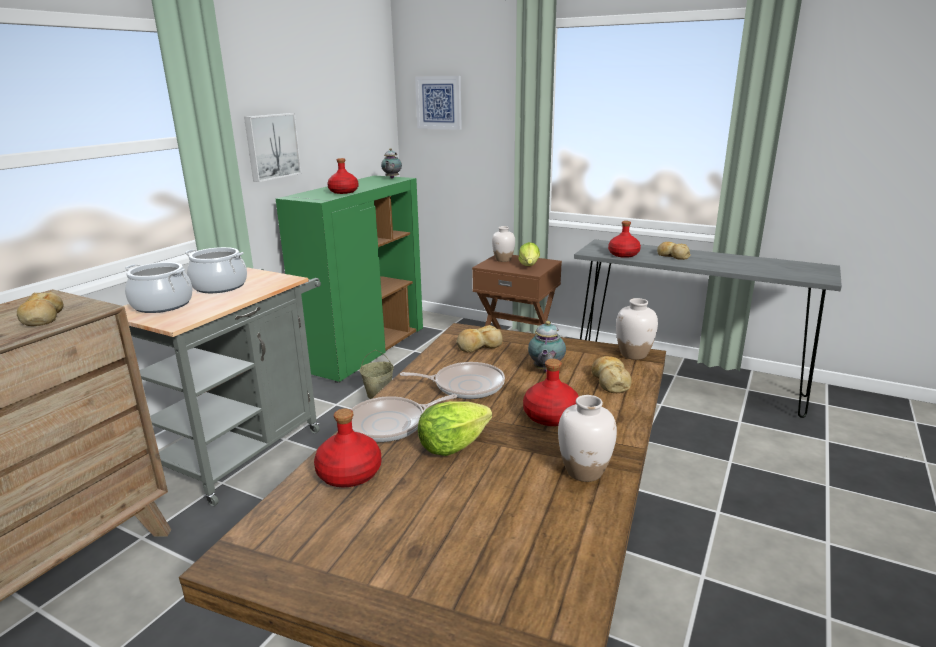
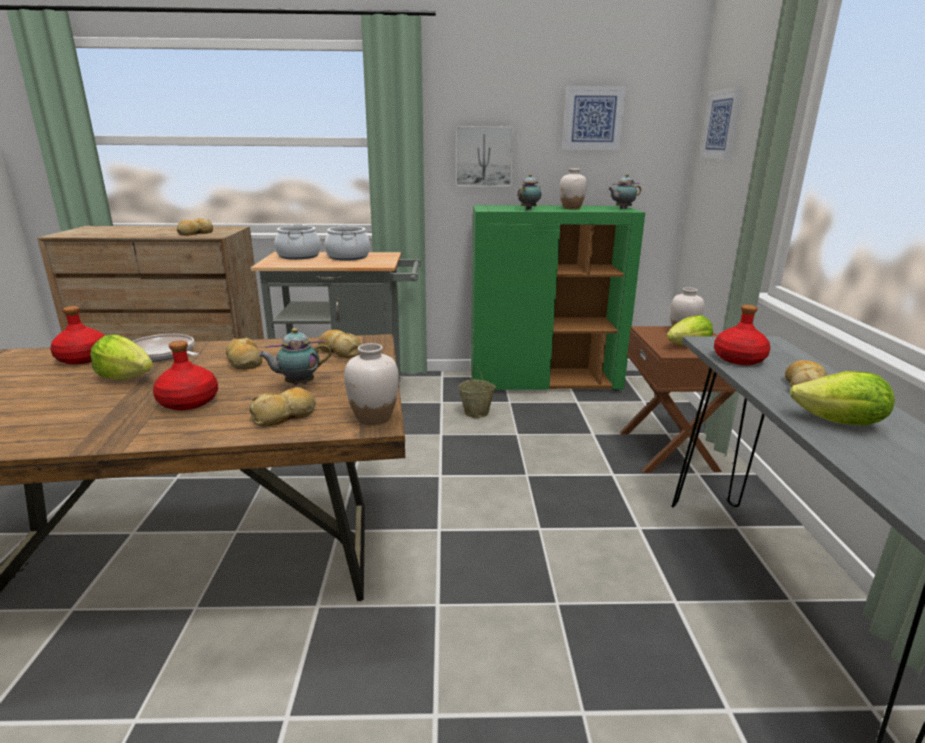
camera: 60 degrees right, 0 degrees up
(341, 101) = (593, 118): none -> picture
(344, 192) = (529, 209): red bottle -> teapot
(465, 386) = (244, 362): frying pan -> bread
(584, 471) = (75, 431): white vase -> white vase (571, 208)
(716, 263) = (840, 423): none -> lettuce

